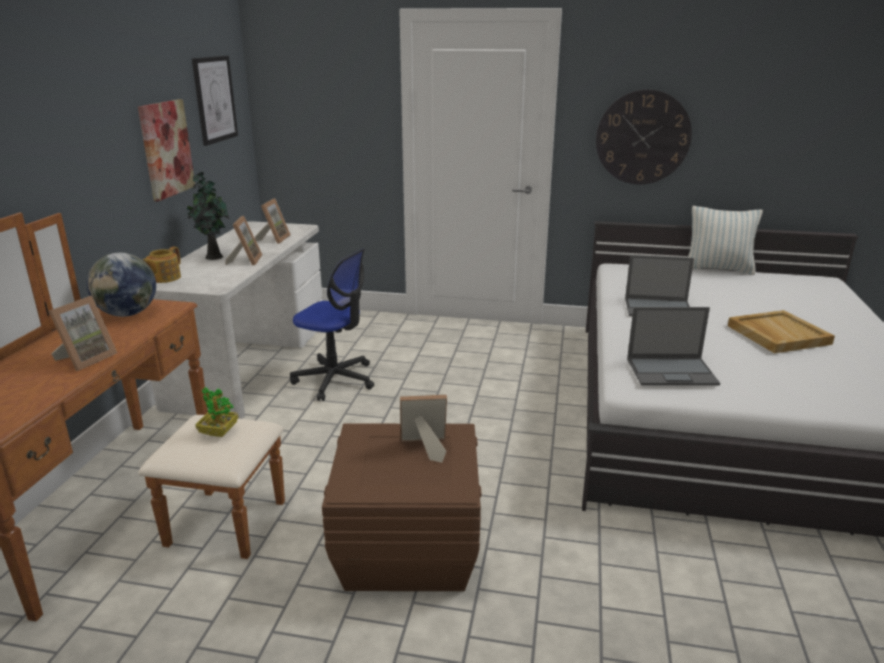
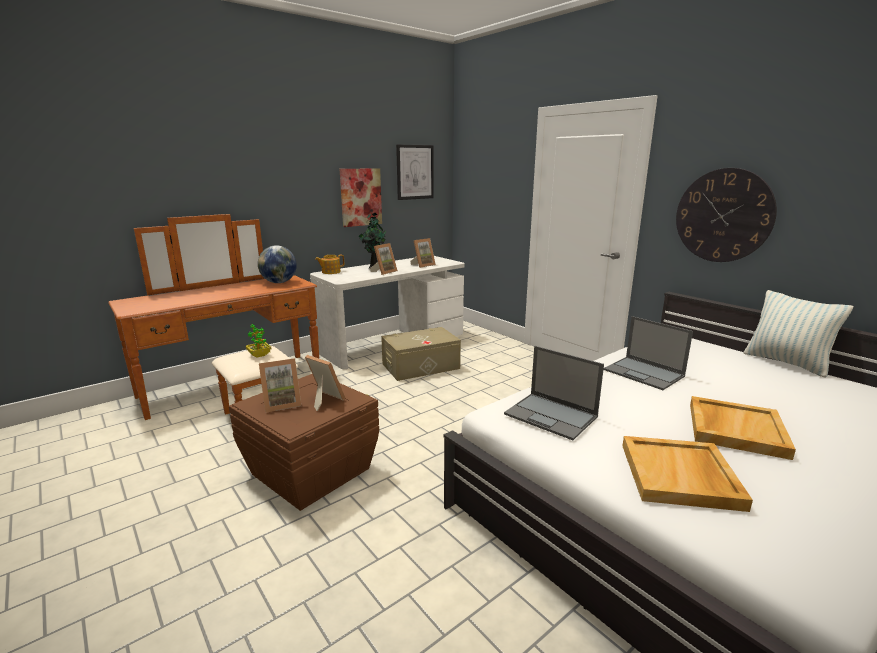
camera: 40 degrees right, 5 degrees down
(86, 359) = (223, 295): picture frame -> picture frame (282, 404)
(335, 379) = (420, 366): office chair -> beige storage box
(808, 382) = (680, 476): none -> beige tray

